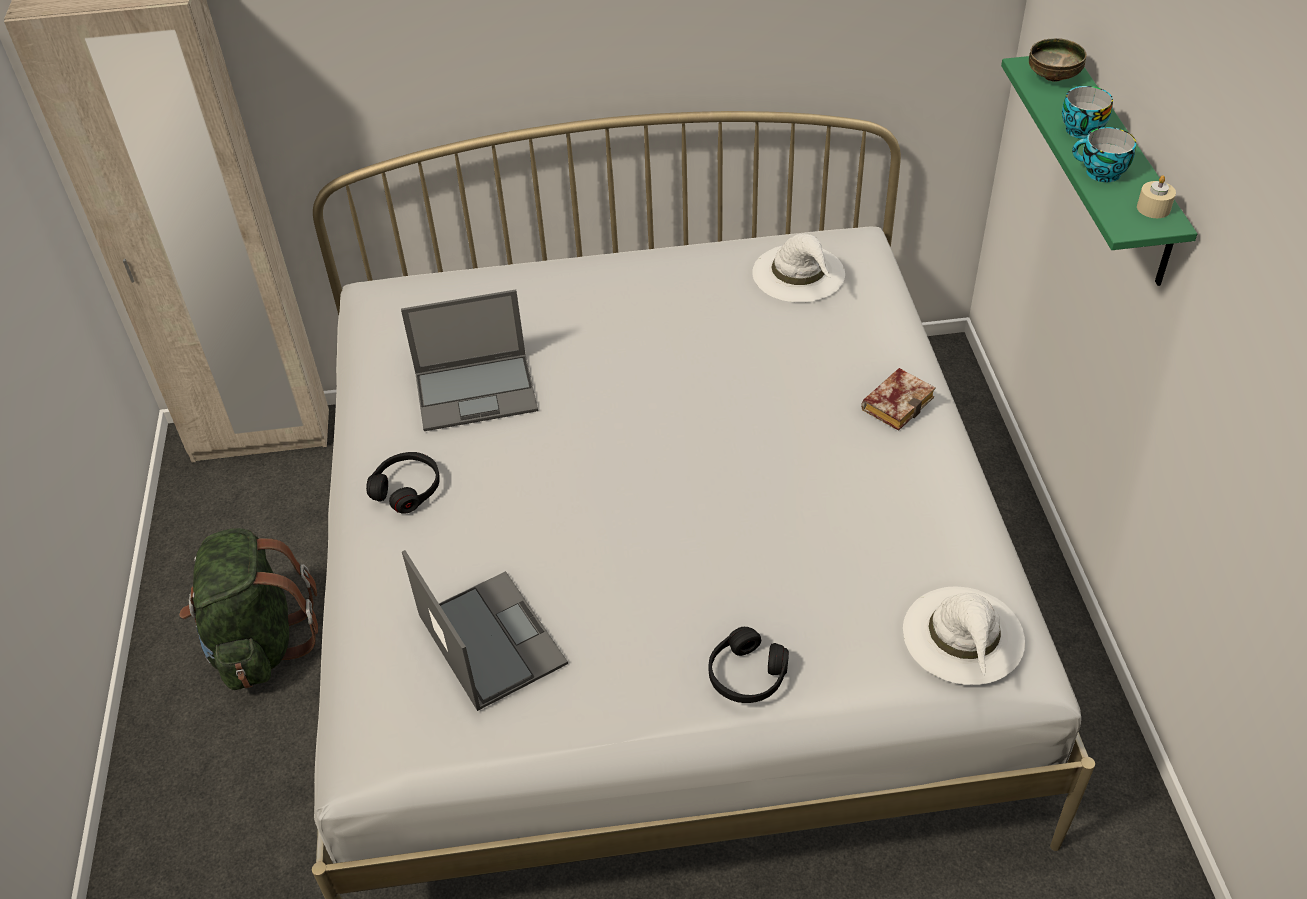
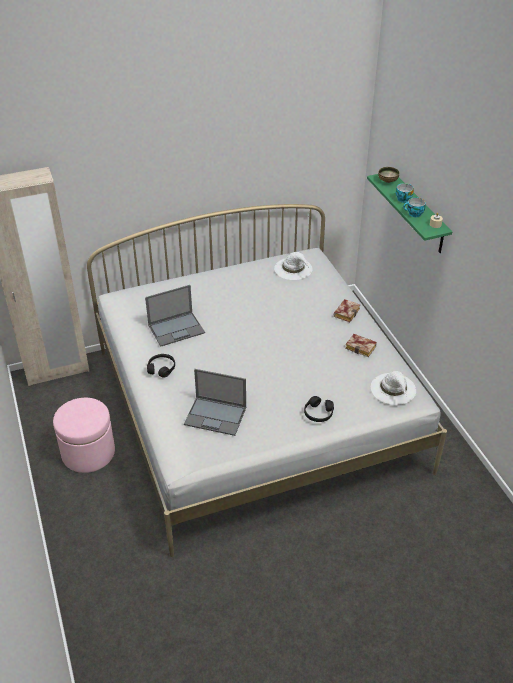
camera: 15 degrees left, 5 degrees down
(259, 643) = (88, 452): green backpack -> pink ottoman
(490, 639) = (216, 416): laptop -> laptop turned 150 degrees clockwise
(911, 504) = (362, 347): none -> book

